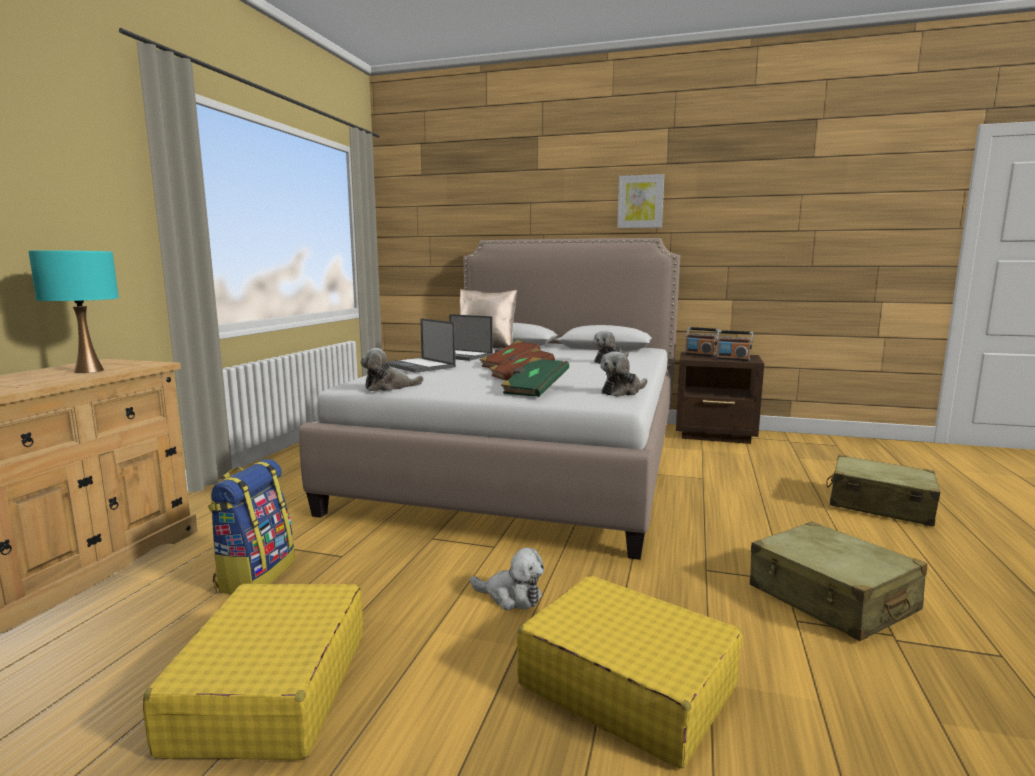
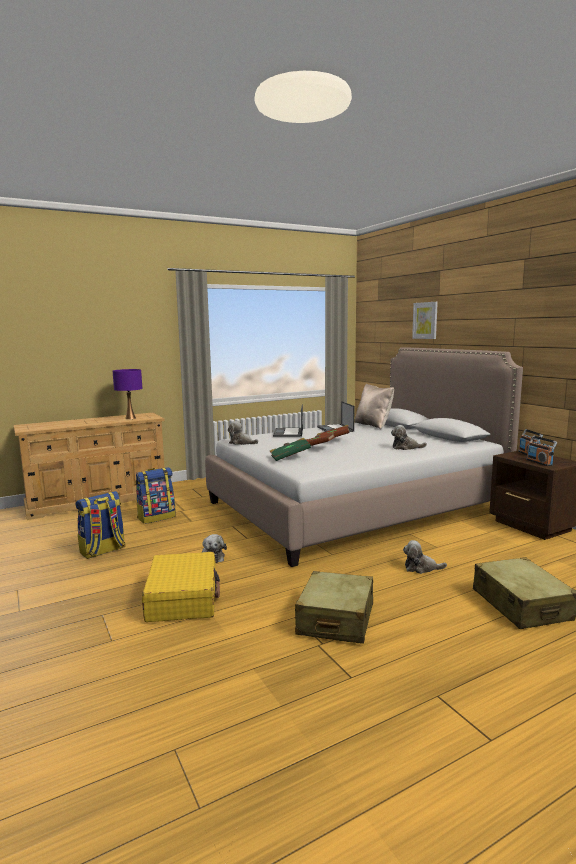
camera: 45 degrees right, 0 degrees up
(89, 371) = (130, 418): turquoise table lamp -> purple table lamp
(270, 690) = (103, 551): yellow suitcase -> backpack
(622, 392) = (329, 467): plush toy -> plush toy (421, 568)
(640, 201) = (501, 320): picture -> picture (425, 320)

